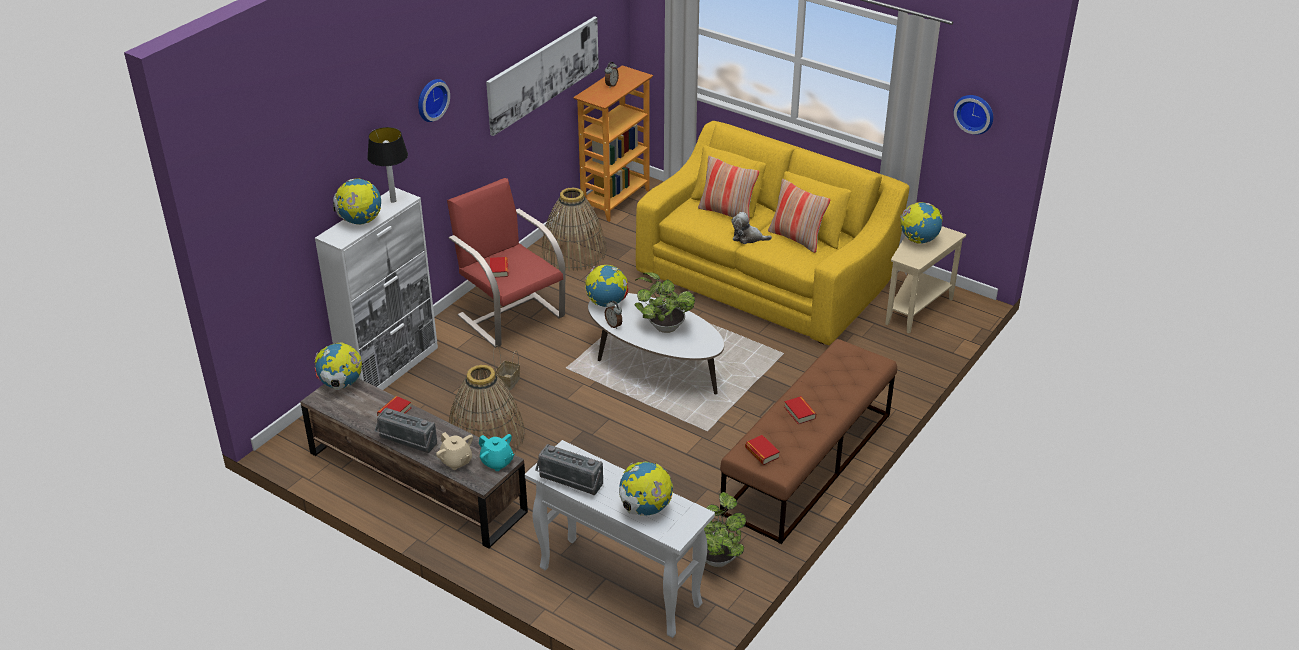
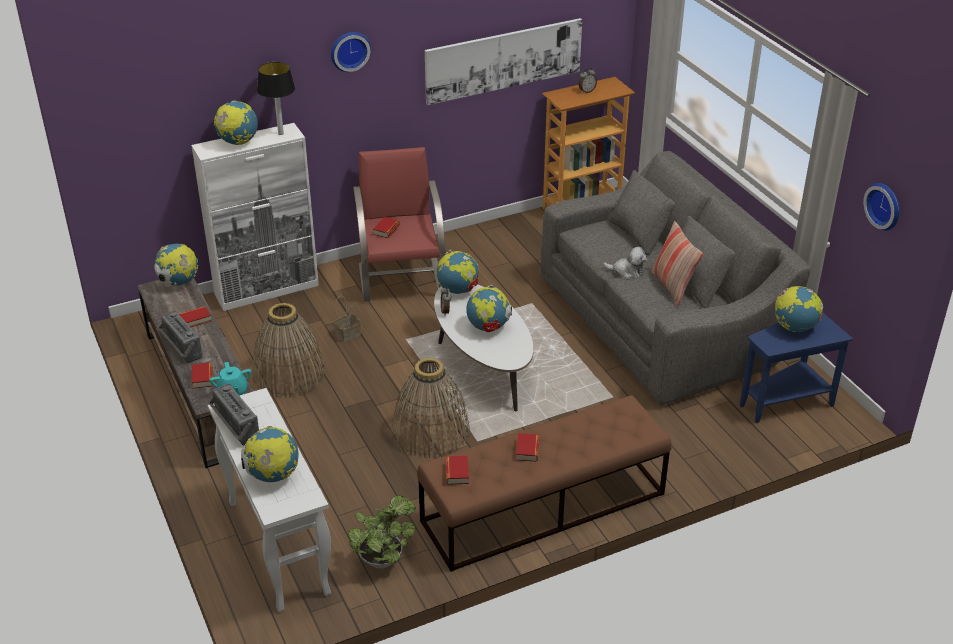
camera: 30 degrees right, 0 degrees up
(456, 461) = (202, 378): beige teapot -> book
(574, 252) = (504, 242): basket -> basket (431, 430)
(663, 326) = (488, 327): potted plant -> globe
(727, 212) = (627, 242): pillow -> none
(748, 238) = (627, 271): plush toy -> plush toy turned 150 degrees clockwise
(766, 276) = (660, 320): yellow sofa -> grey sofa
(916, 307) = (787, 401): beige side table -> blue side table

